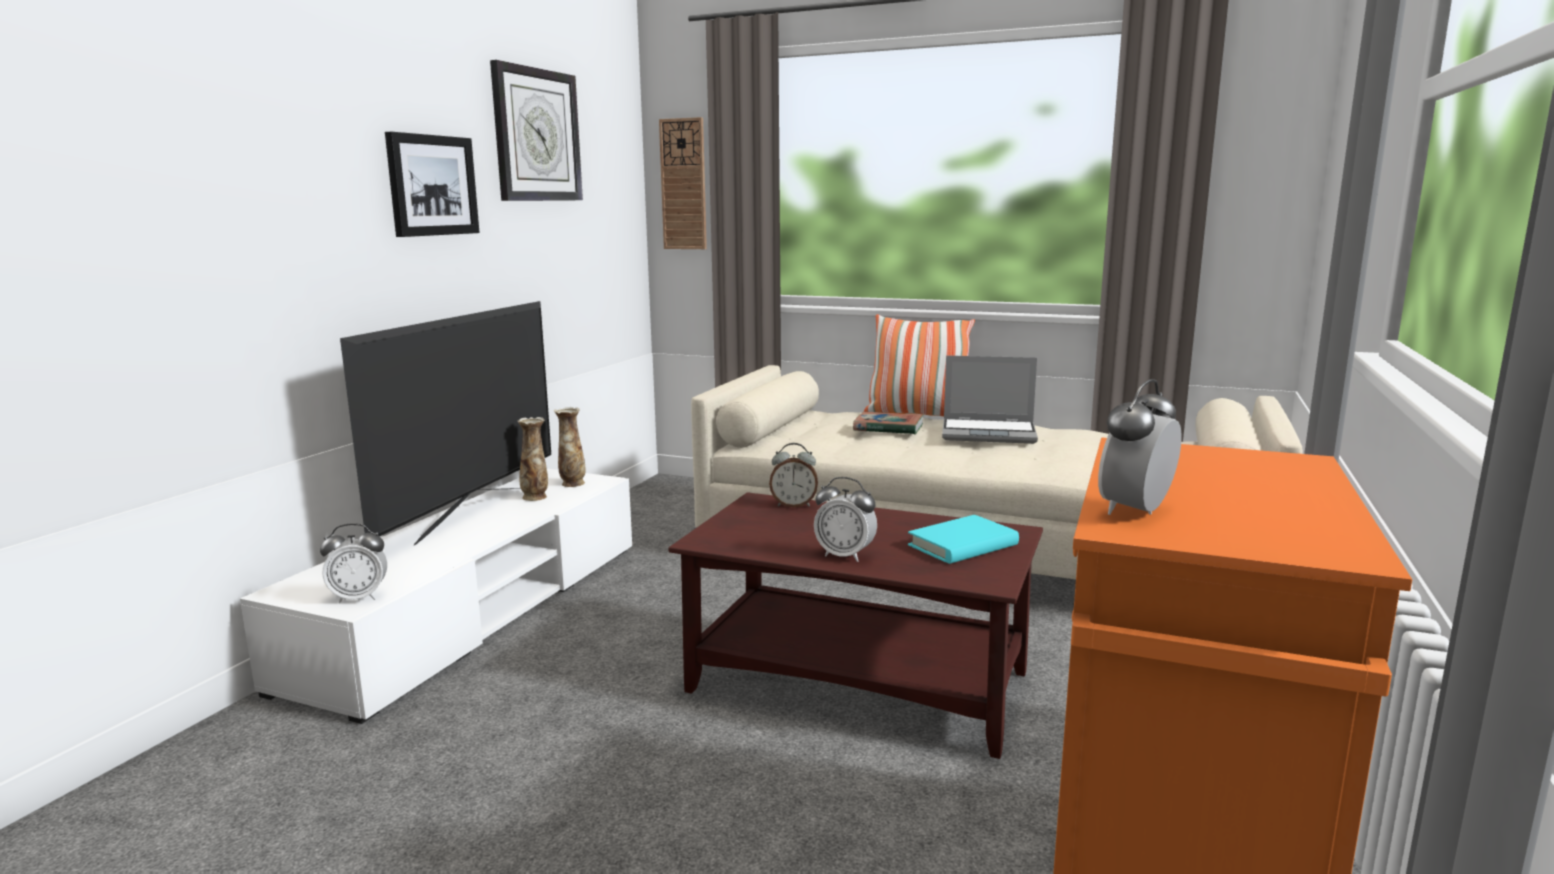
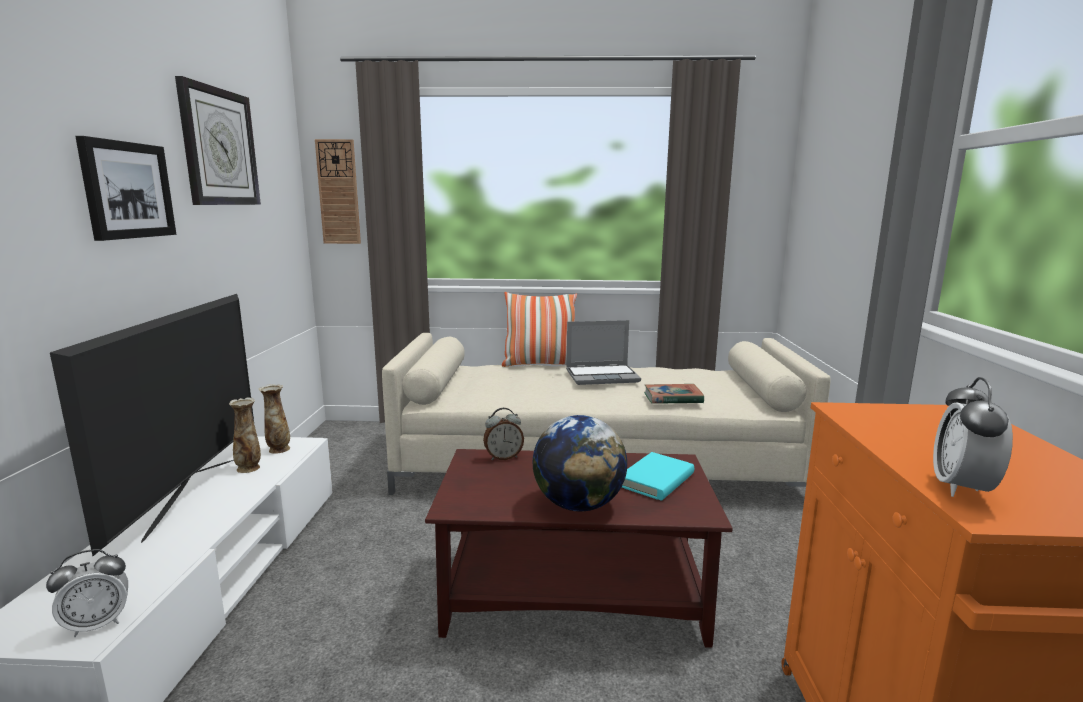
camera: 20 degrees left, 0 degrees up
(845, 555) = (578, 505): alarm clock -> globe
(888, 428) = (529, 377): book -> book (673, 398)

